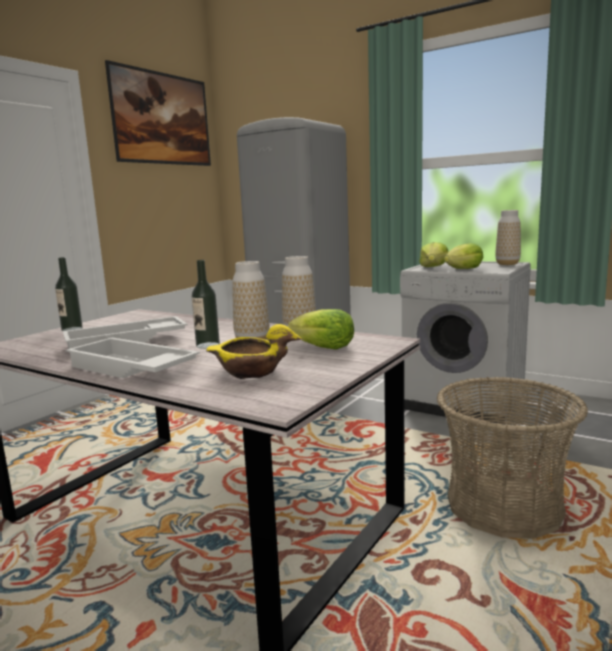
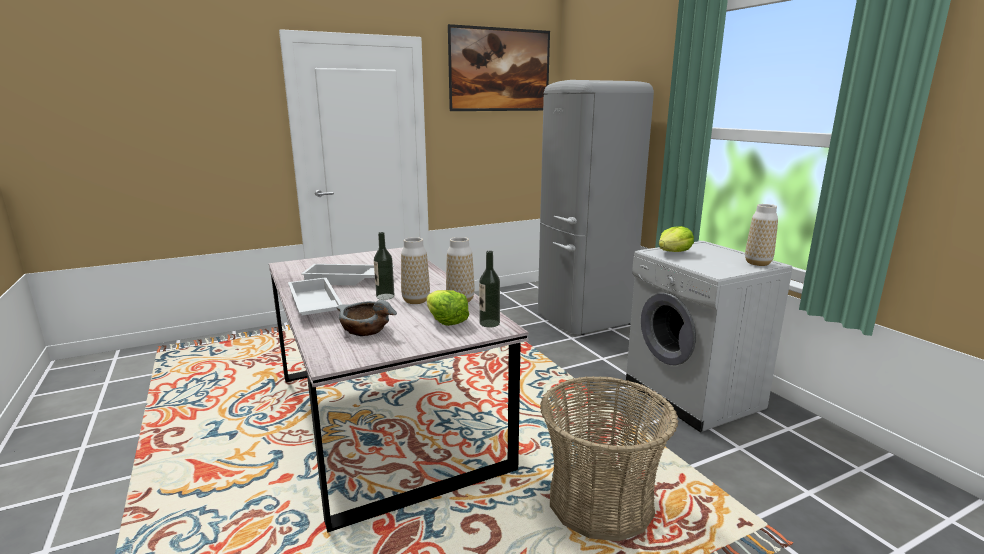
camera: 30 degrees right, 5 degrees up
(72, 329) = (342, 258): bottle -> bottle (489, 323)
(251, 372) = (365, 330): yellow bowl -> grey bowl
(463, 269) = (695, 262): lettuce -> none

